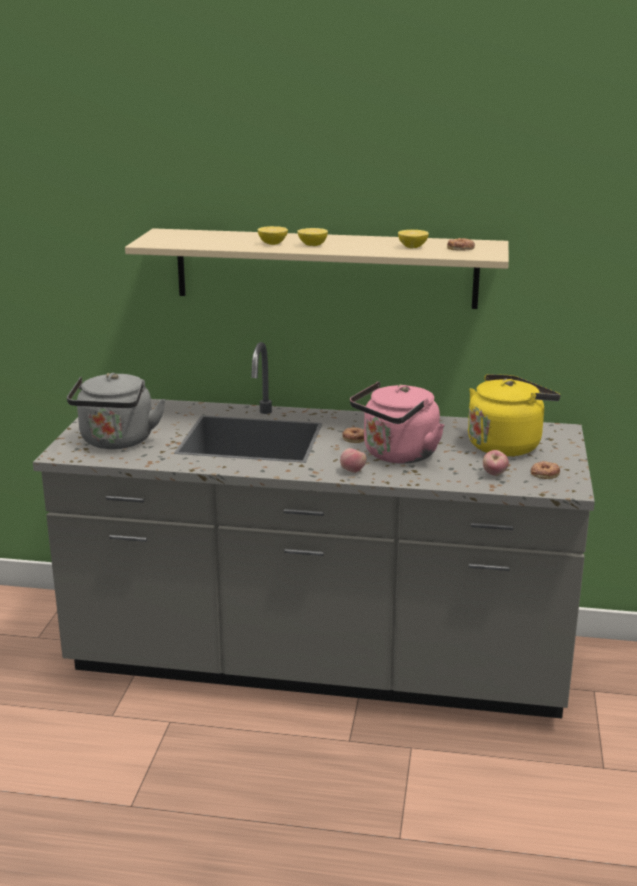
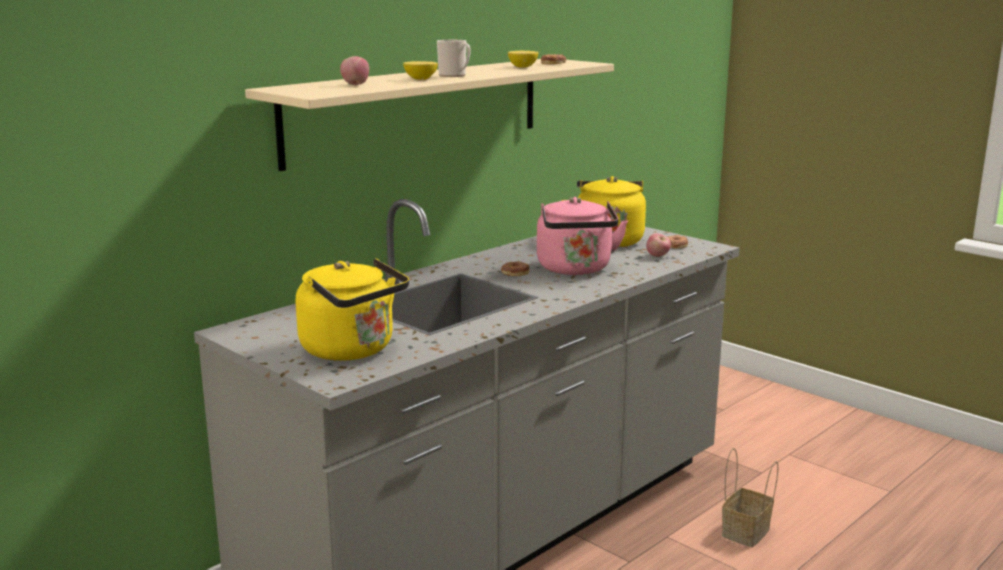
camera: 55 degrees left, 5 degrees down
(116, 442) = (352, 350): grey kettle -> yellow kettle
(312, 245) = (455, 75): lemon -> mug
(353, 471) = (585, 288): apple -> apple (355, 85)
(471, 792) = (746, 533): none -> basket

